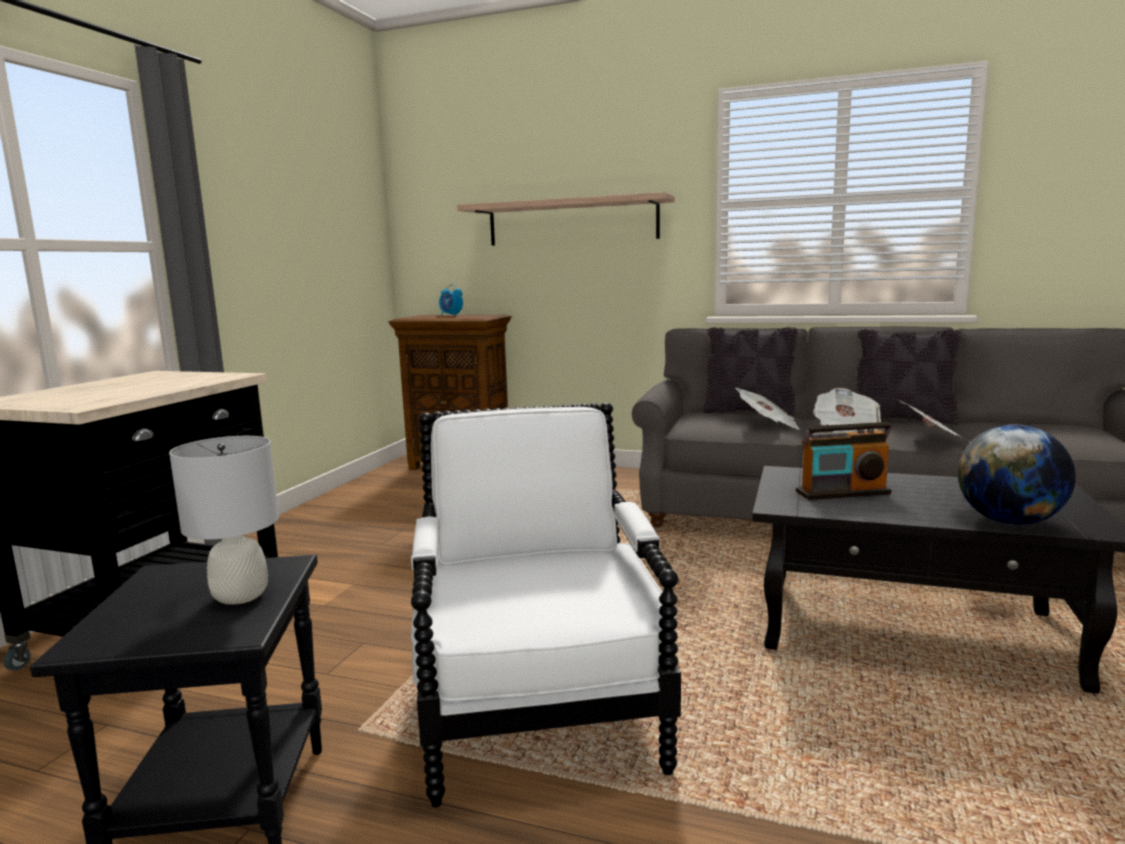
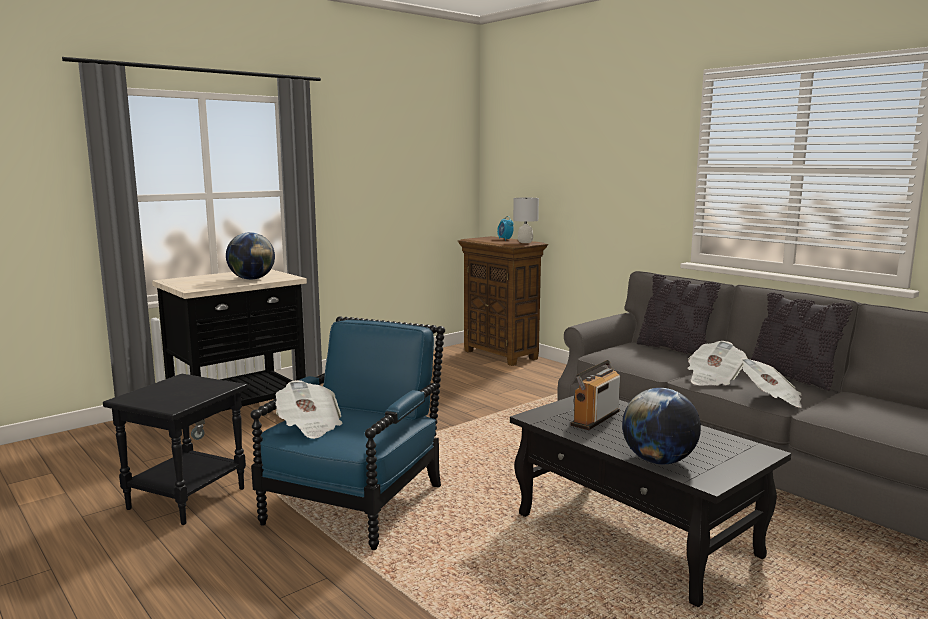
camera: 30 degrees right, 0 degrees up
(169, 383) = (251, 279): none -> globe
(243, 598) = (193, 395): grey table lamp -> grey table lamp (525, 243)
(540, 705) = (358, 501): white armchair -> blue armchair
(572, 222) = (593, 174): shelf -> none
(768, 425) = (661, 362): newspaper -> newspaper (309, 426)
(843, 493) = (595, 418): radio -> radio turned 105 degrees clockwise

